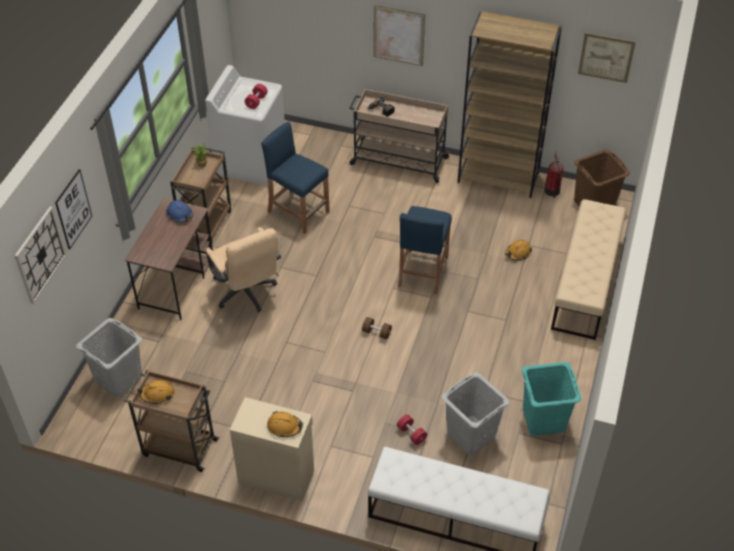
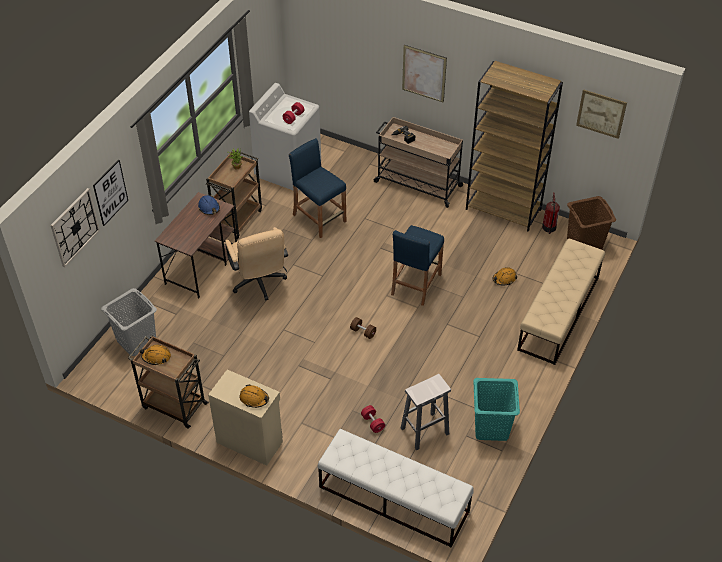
camera: 10 degrees right, 0 degrees up
(471, 435) = (424, 431): grey laundry basket -> white stool

